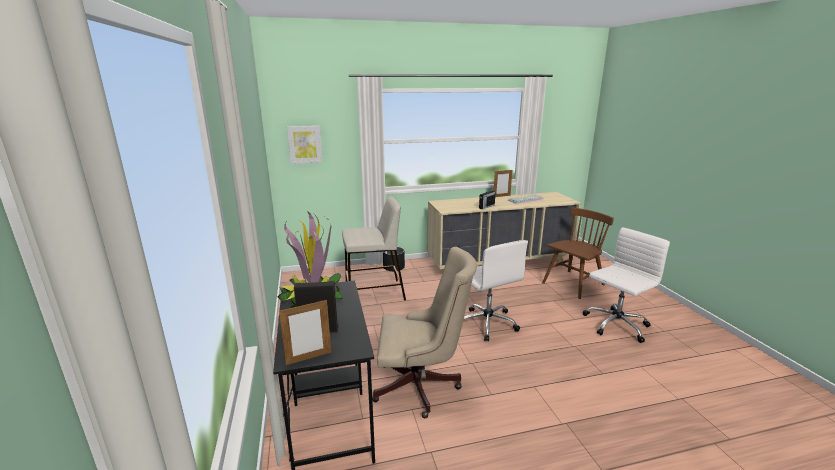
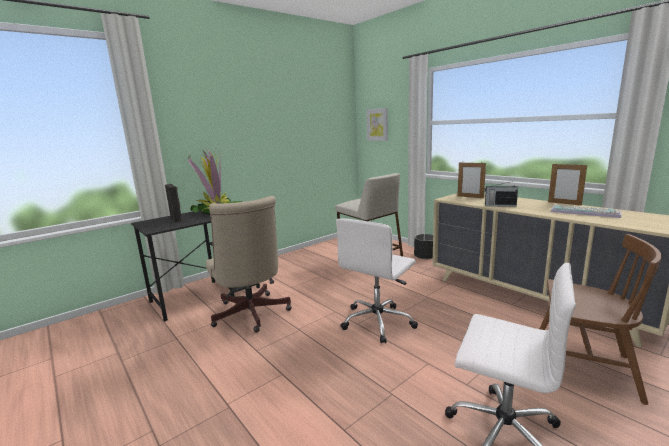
camera: 65 degrees right, 5 degrees down
(309, 358) = (144, 224): picture frame -> picture frame (470, 197)

